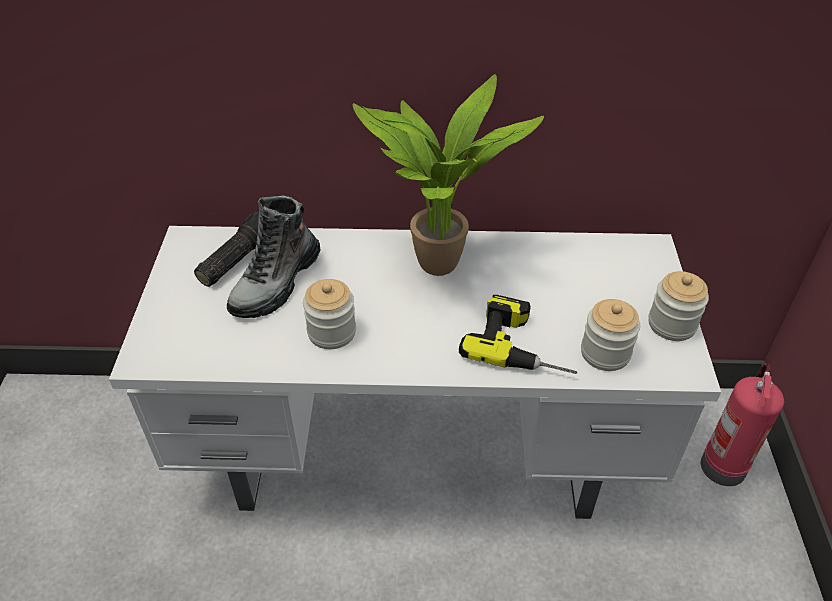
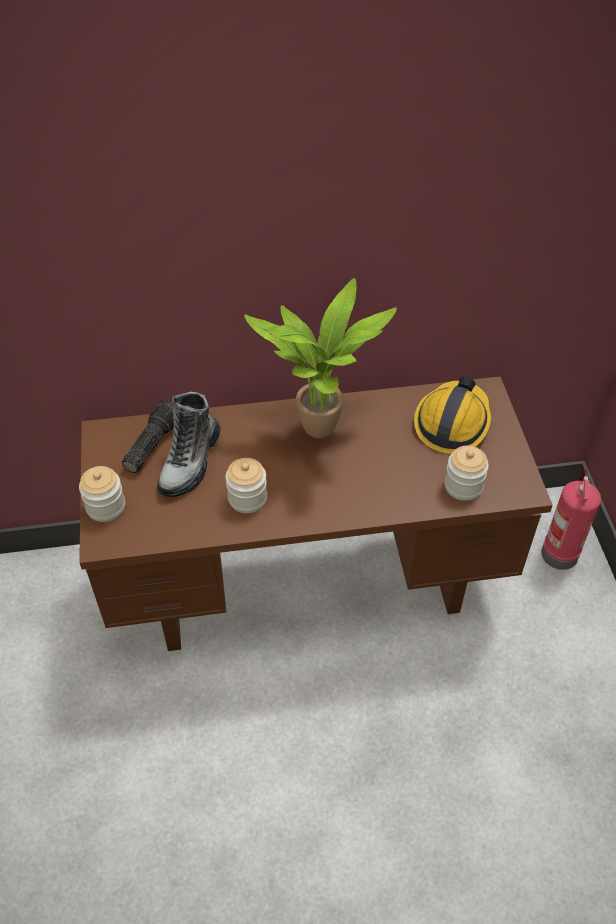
camera: 10 degrees left, 5 degrees up
(417, 456) = (308, 582): white desk -> brown desk
(523, 344) = (400, 488): power drill -> none
(602, 278) = (452, 423): none -> hard hat
(672, 324) = (510, 455): jar -> jar (106, 507)

